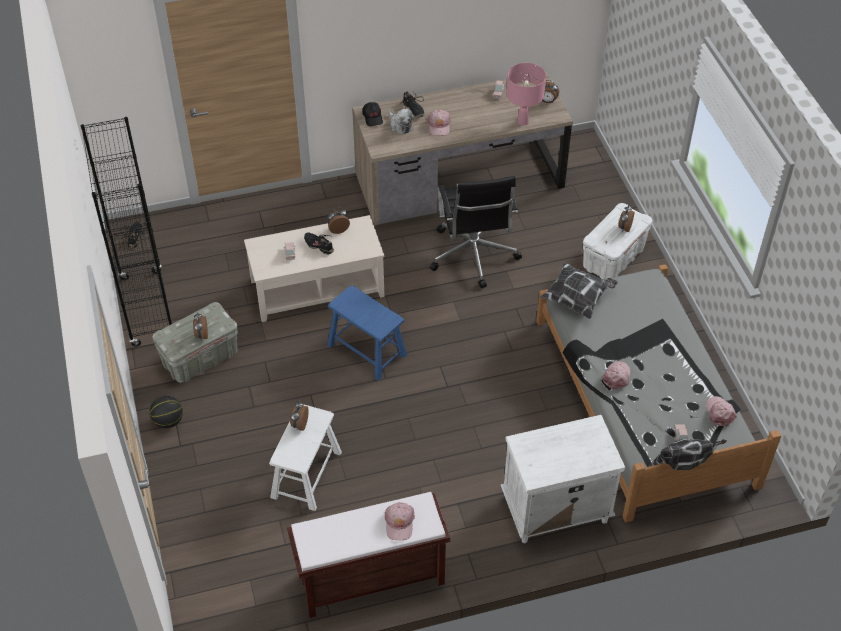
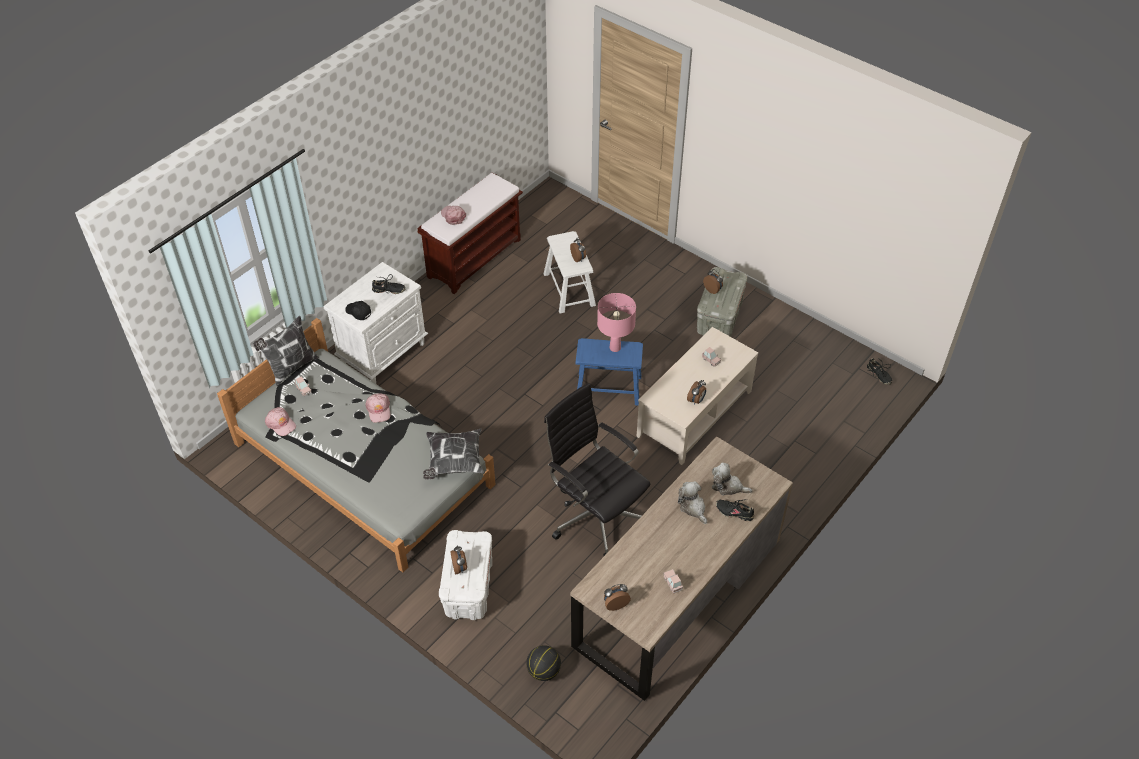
camera: 145 degrees right, 0 degrees up
(147, 308) = (798, 330): black bookcase -> none
(168, 421) = (692, 272): basketball -> basketball (544, 671)
(319, 245) = (696, 378): black shoe -> black shoe (389, 290)
(373, 118) = (760, 480): black cap -> black cap (358, 312)
(439, 126) = (692, 507): pink cap -> plush toy
(523, 121) = (618, 561): pink table lamp -> pink table lamp (615, 348)

